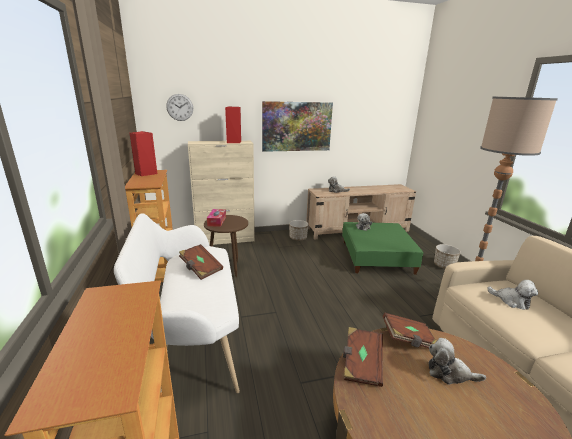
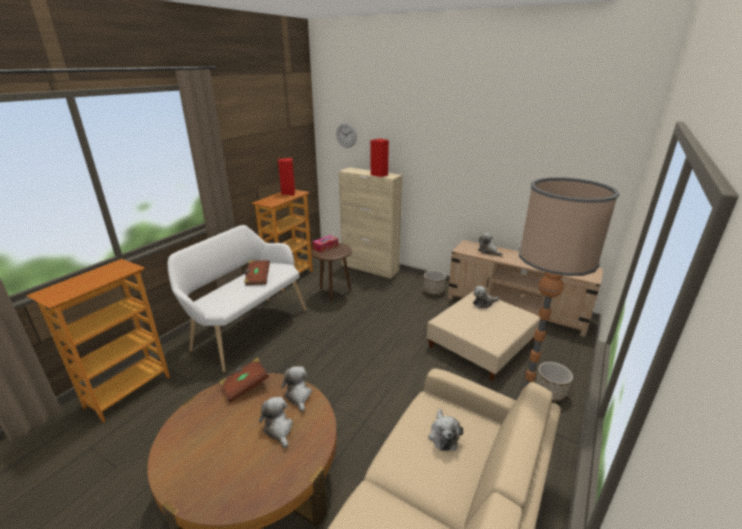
camera: 45 degrees right, 5 degrees up
(297, 126) = (454, 166): picture -> none
(376, 257) = (481, 343): green ottoman -> beige ottoman
(408, 340) = (298, 396): brown book -> plush toy

